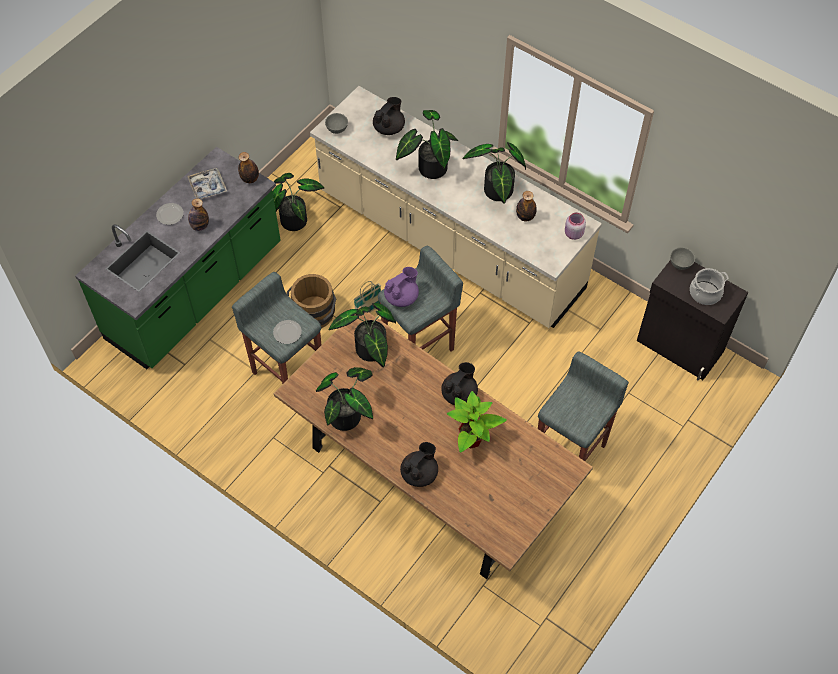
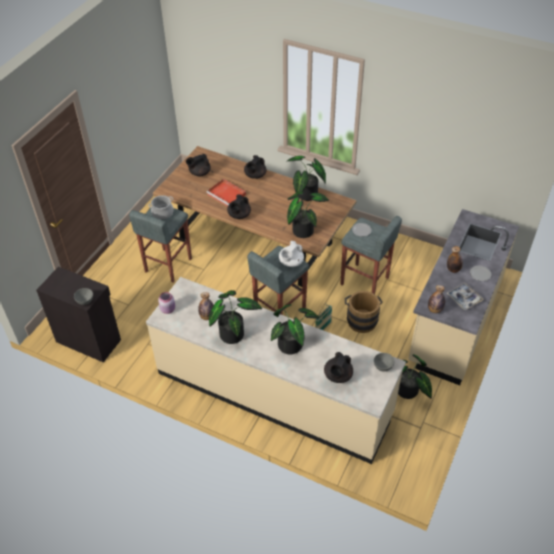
camera: 170 degrees right, 10 degrees down
(196, 293) = (454, 321): green counter -> beige counter
(402, 297) = (291, 262): purple teapot -> white teapot
(472, 440) = (227, 194): potted plant -> red tray
(512, 496) = (199, 173): none -> black teapot
(705, 293) = (69, 284): cooking pot -> cooking pot (162, 213)

